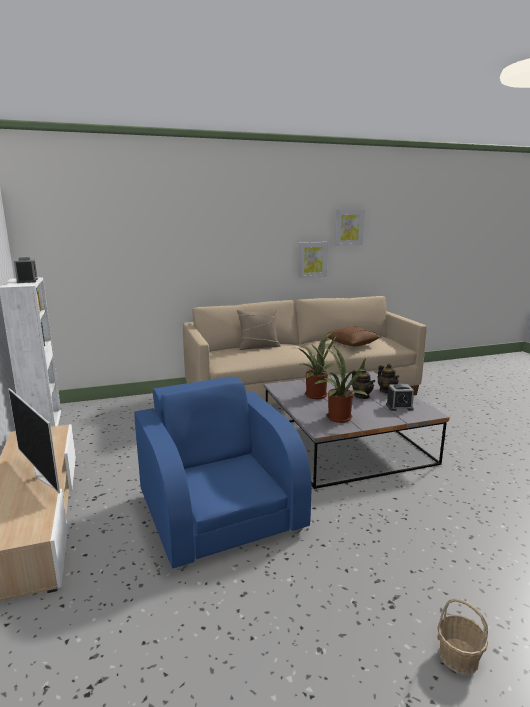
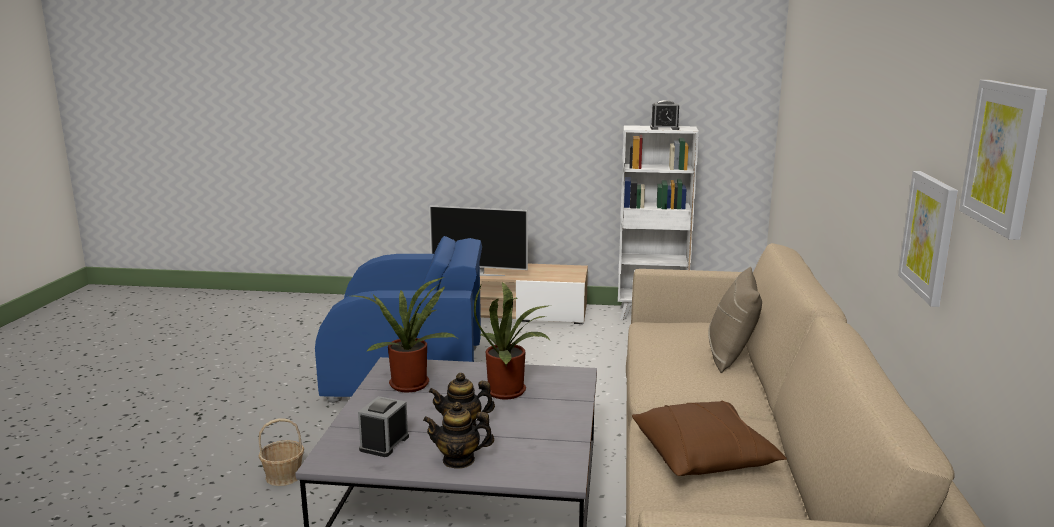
camera: 115 degrees right, 0 degrees up
(44, 476) = (480, 274): television -> television turned 150 degrees counterclockwise
(458, 656) = (125, 421): basket -> basket (284, 476)

